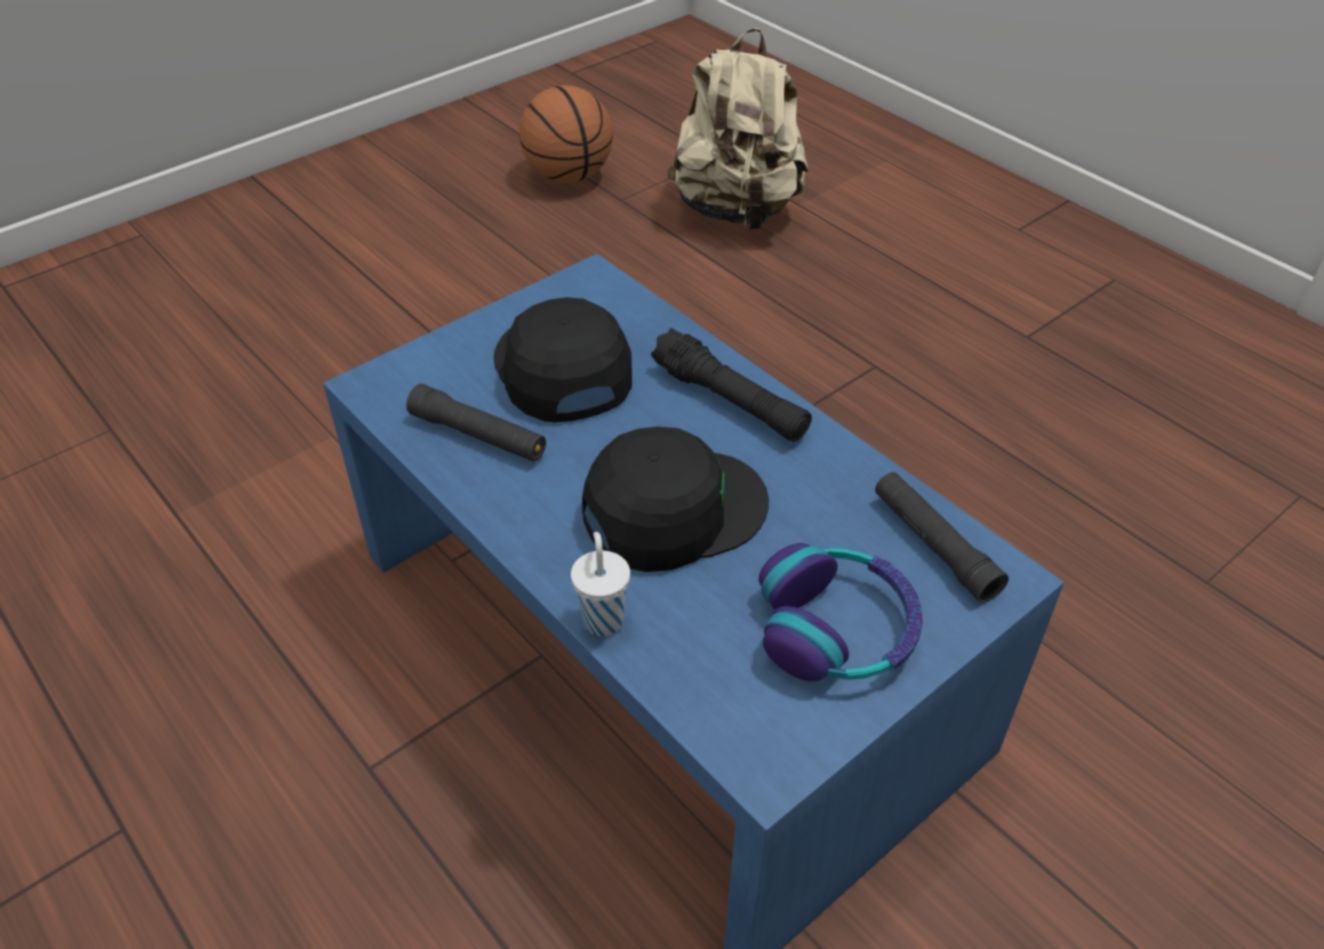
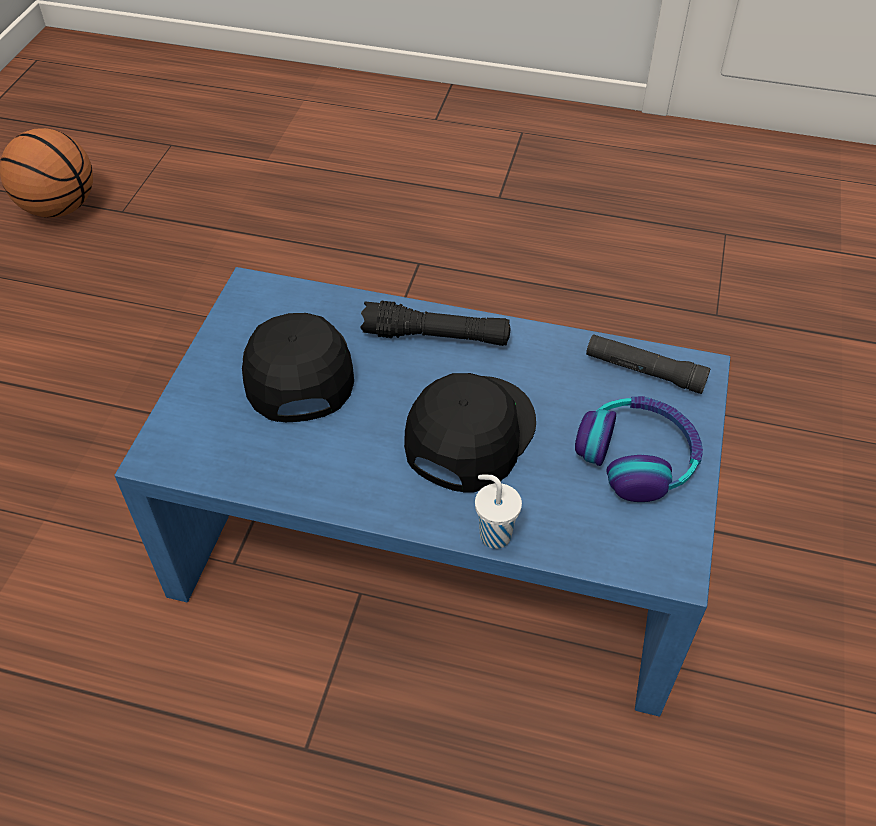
camera: 35 degrees left, 5 degrees up
(478, 435) = (283, 452): black flashlight -> none
(562, 370) = (297, 371): black cap -> black cap turned 45 degrees clockwise
(737, 210) = (224, 183): beige backpack -> none

